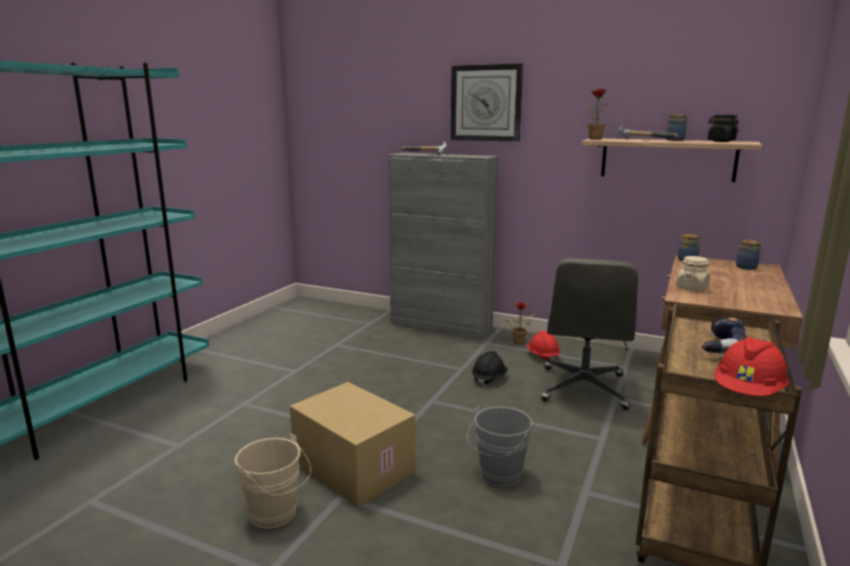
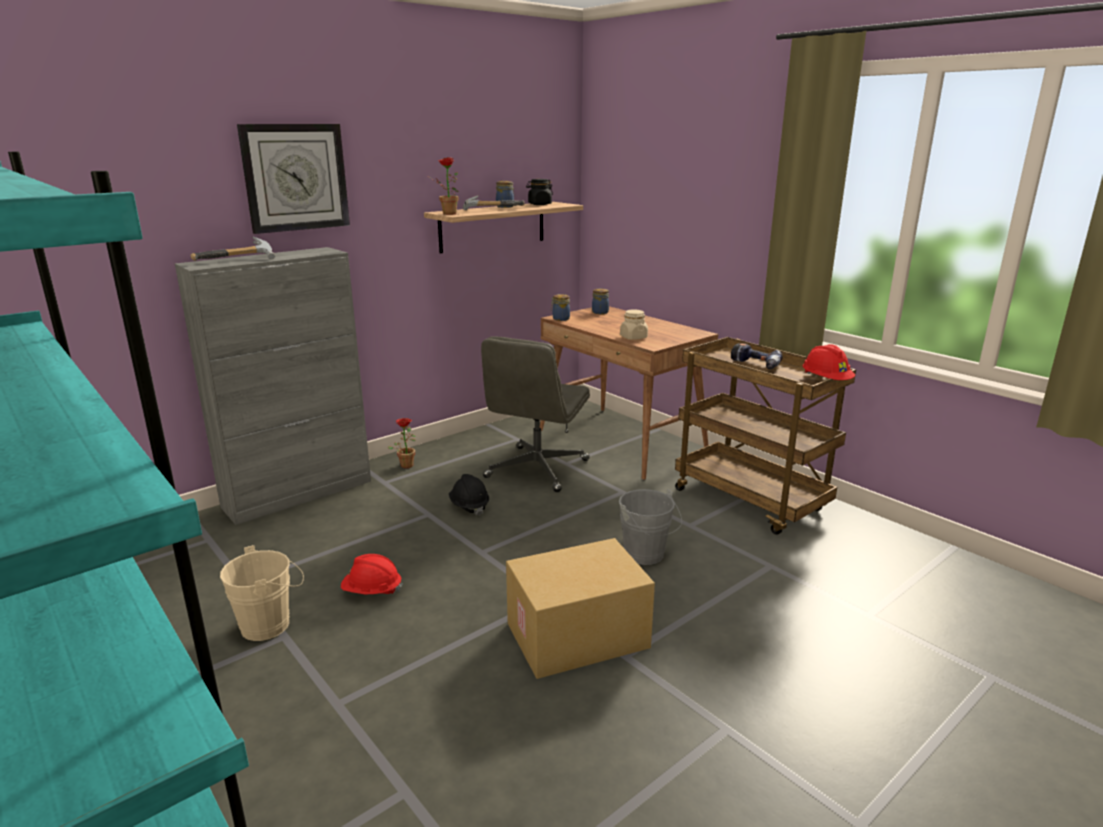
camera: 65 degrees left, 5 degrees up
(276, 515) = (634, 709): beige bucket -> beige bucket (271, 624)
(542, 356) = (454, 465): red hard hat -> red hard hat (372, 591)
(583, 388) = (537, 469): grey office chair -> grey office chair turned 75 degrees clockwise

